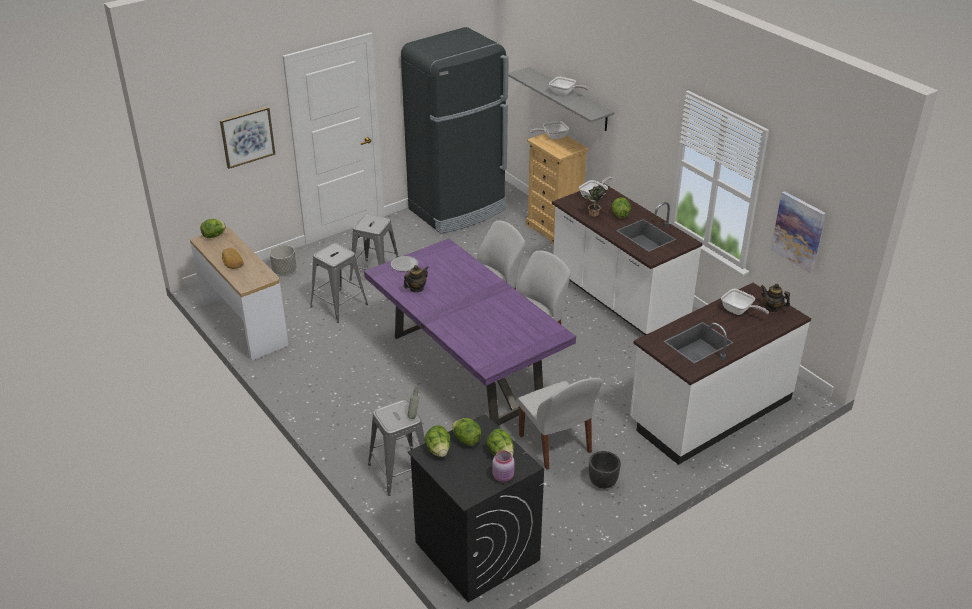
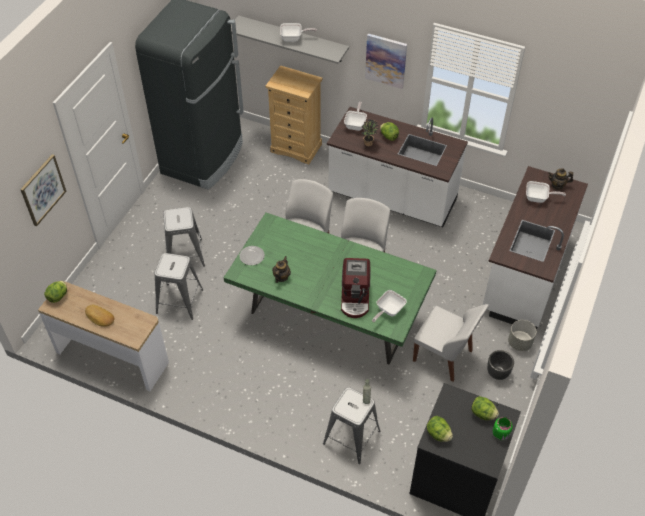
camera: 30 degrees left, 15 degrees up
(284, 271) = (103, 285): grey planter -> grey planter (520, 343)
(465, 369) = (329, 318): purple dining table -> green dining table
(466, 440) = (450, 414): lettuce -> none
(471, 329) = (355, 298): none -> coffee machine
(503, 477) = (501, 434): pink jar -> green jar
(552, 137) = (284, 75): frying pan -> frying pan (388, 311)
(798, 231) = (558, 118): picture -> picture (386, 60)

